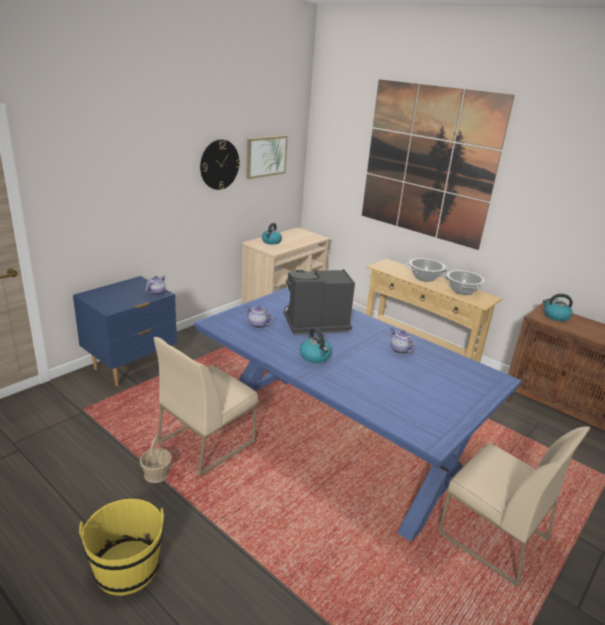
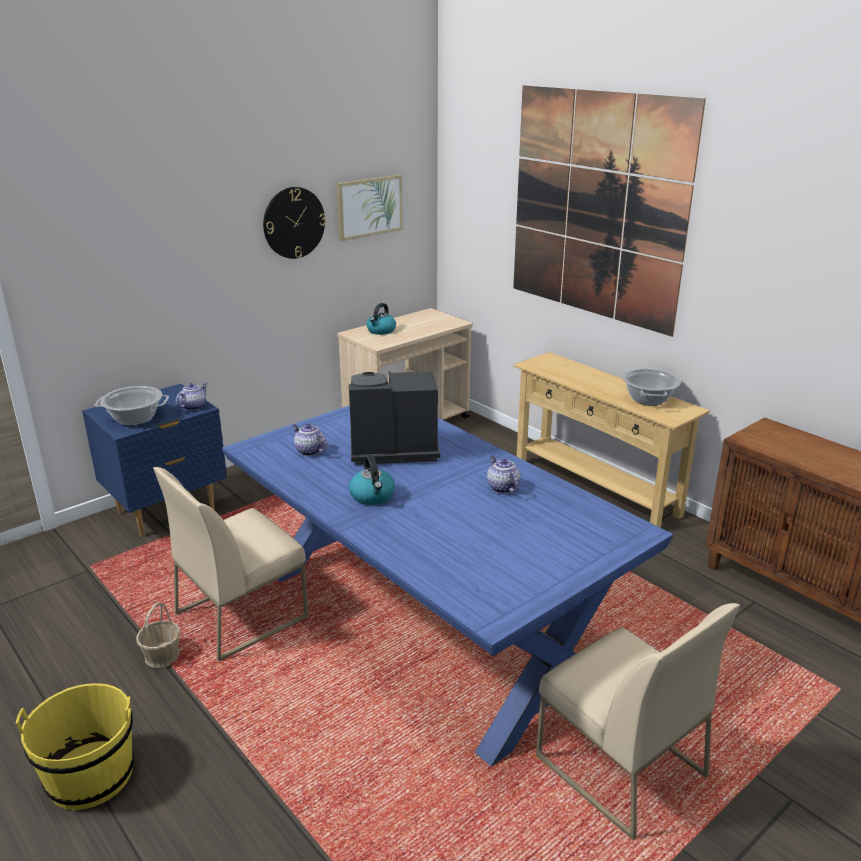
camera: 10 degrees right, 0 degrees up
(424, 277) = (596, 380): cooking pot -> cooking pot (135, 418)
(555, 316) = (776, 438): kettle -> none

